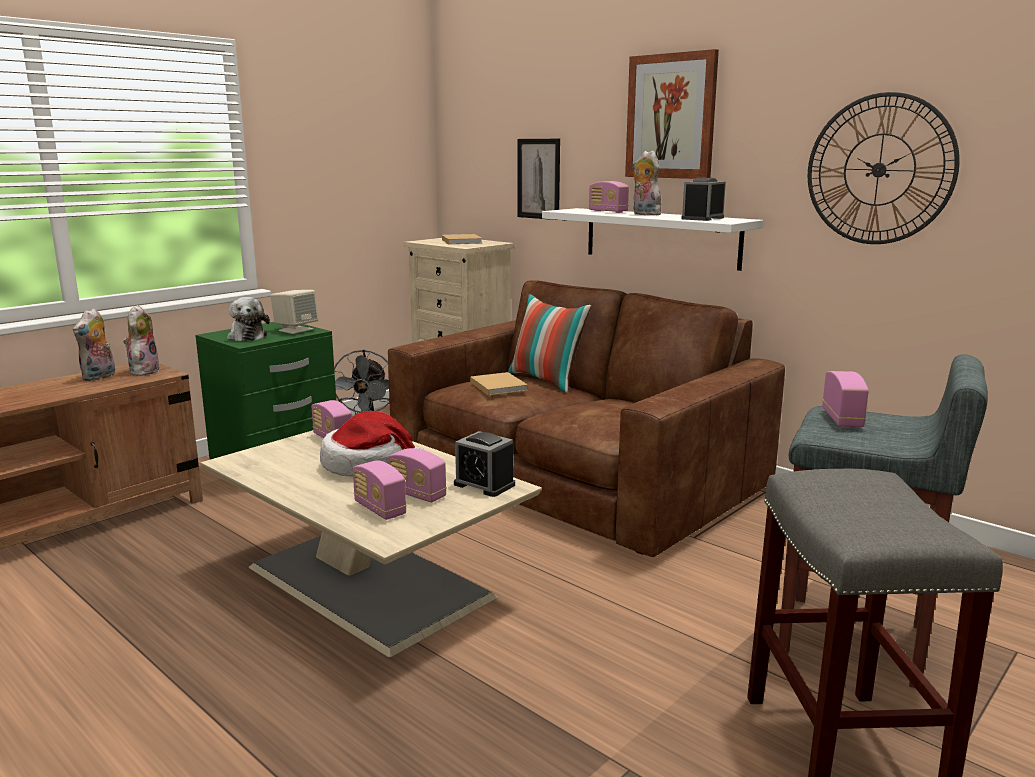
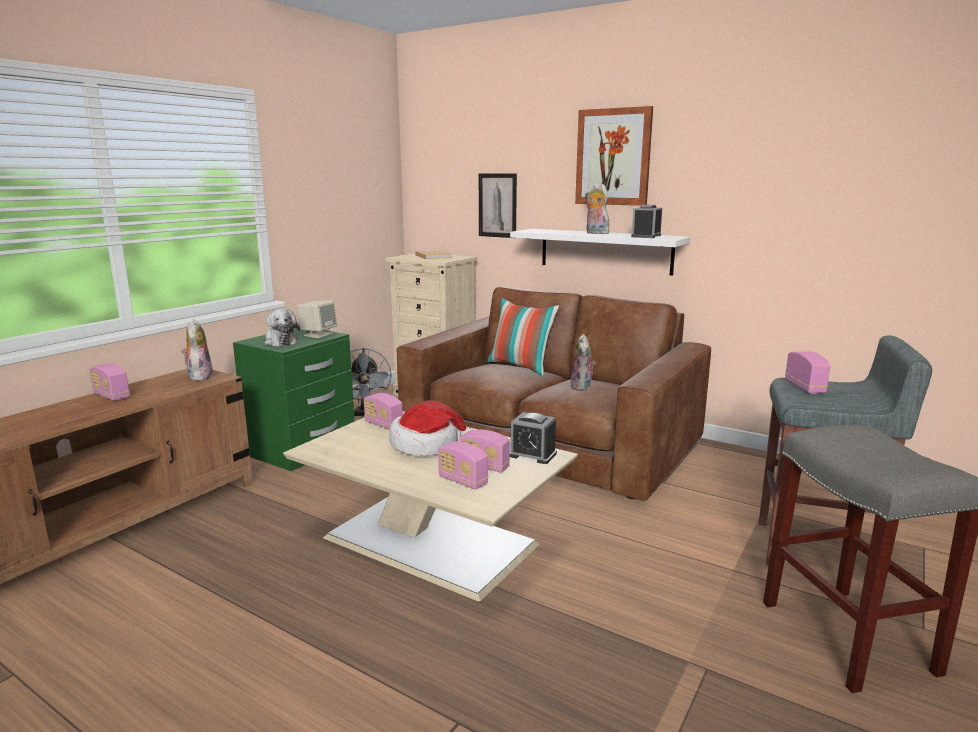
camera: 10 degrees left, 0 degrees up
(99, 377) = (163, 383): plush toy -> plush toy (582, 387)
(497, 386) = (491, 373): beige book -> none
(608, 211) = (563, 231): radio -> radio (111, 396)
(879, 170) = (783, 198): wall clock -> none

